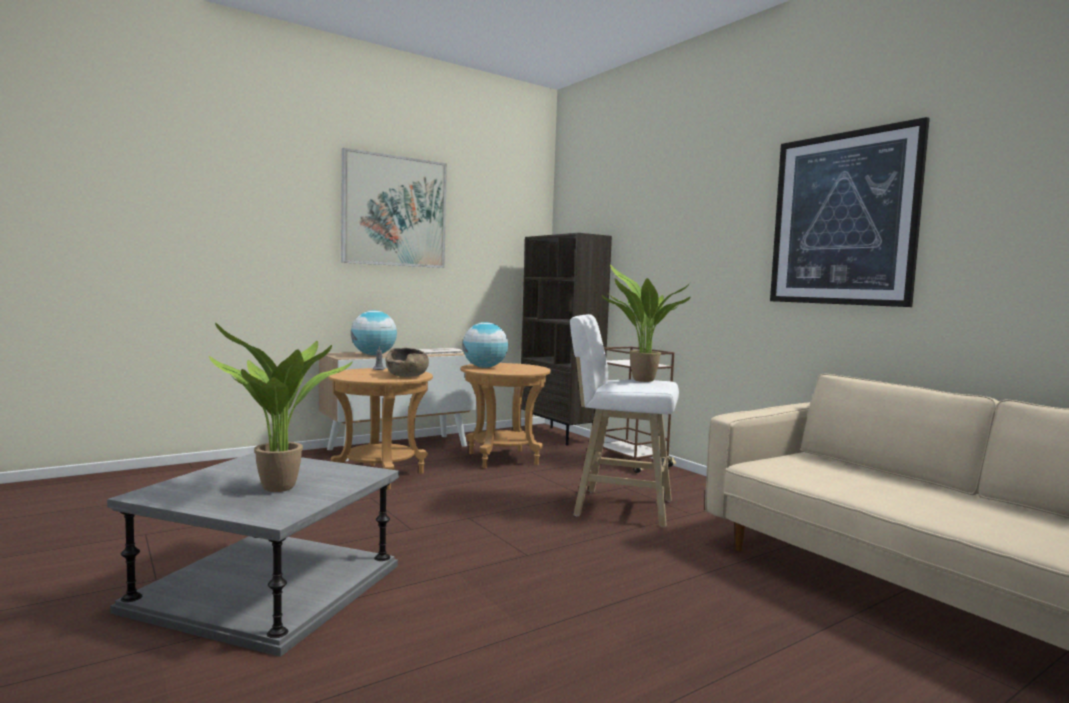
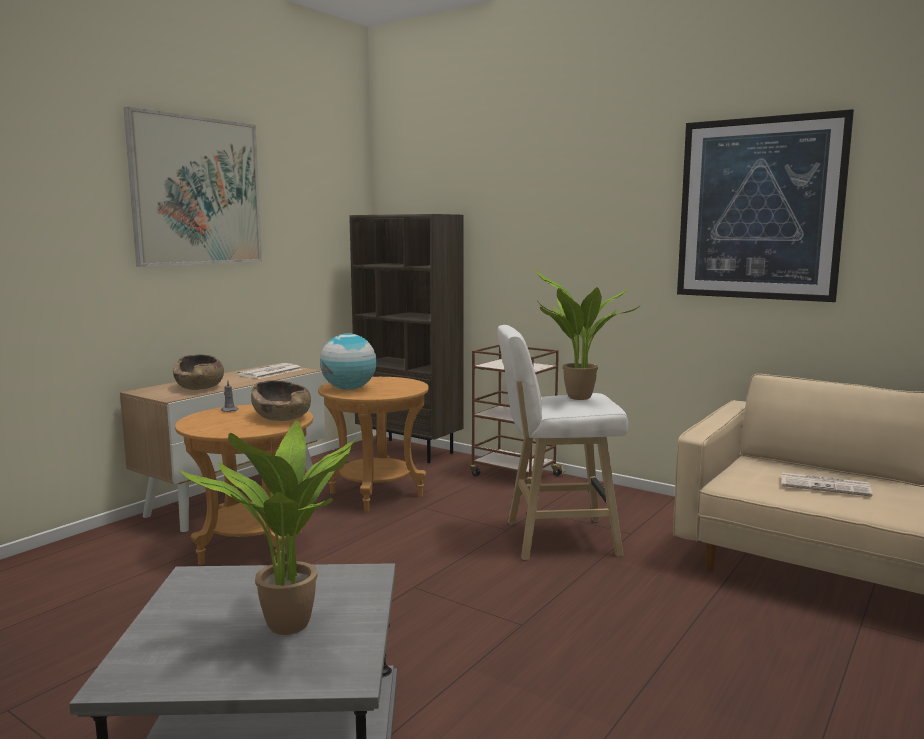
camera: 20 degrees left, 5 degrees up
(373, 355) = (200, 387): globe -> brown bowl
(854, 479) = (825, 486): none -> newspaper

